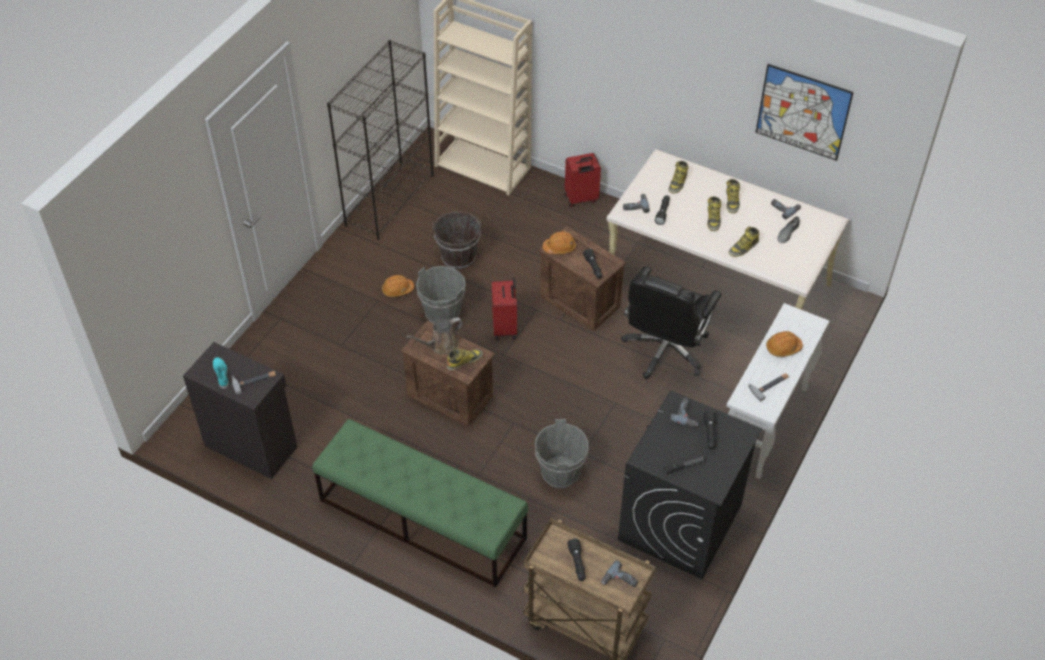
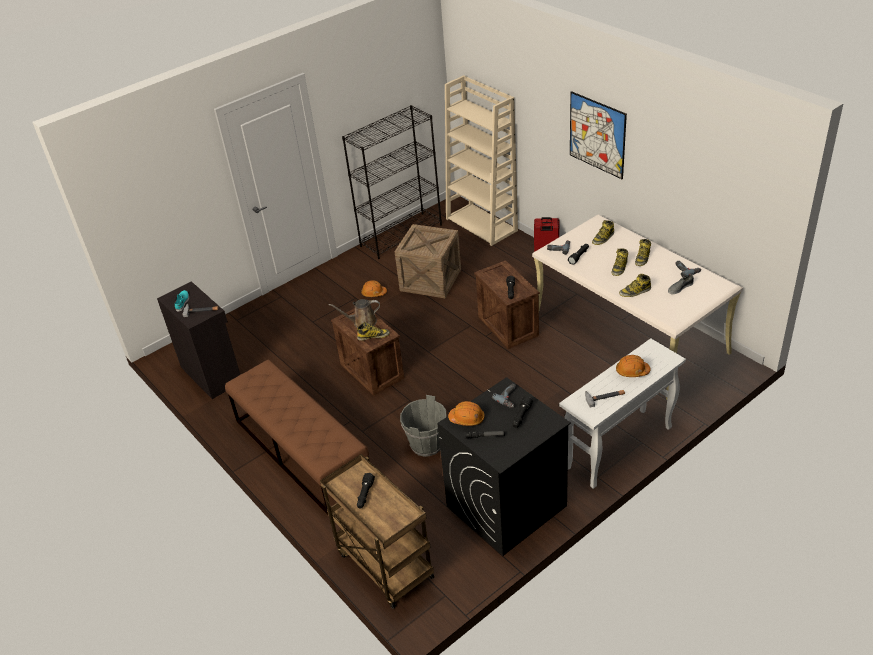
camera: 25 degrees right, 10 degrees down
(421, 519) = (301, 452): green bench -> brown bench
(443, 313) = (398, 314): grey bucket -> none
(458, 257) = (430, 280): brown bucket -> crate
(505, 328) = (440, 333): red suitcase -> none
(559, 247) = (492, 273): orange hard hat -> orange hard hat (467, 418)
(619, 581) = (391, 518): power drill -> none
(665, 350) = (560, 374): black office chair -> none
(803, 112) = (705, 180): picture -> picture (597, 135)

